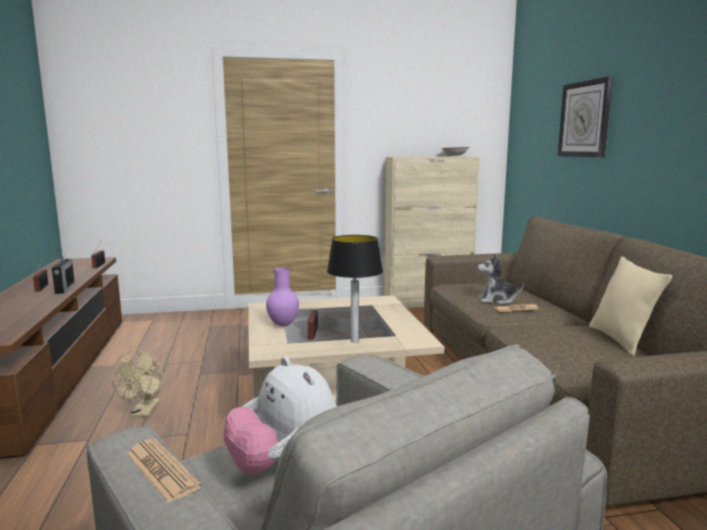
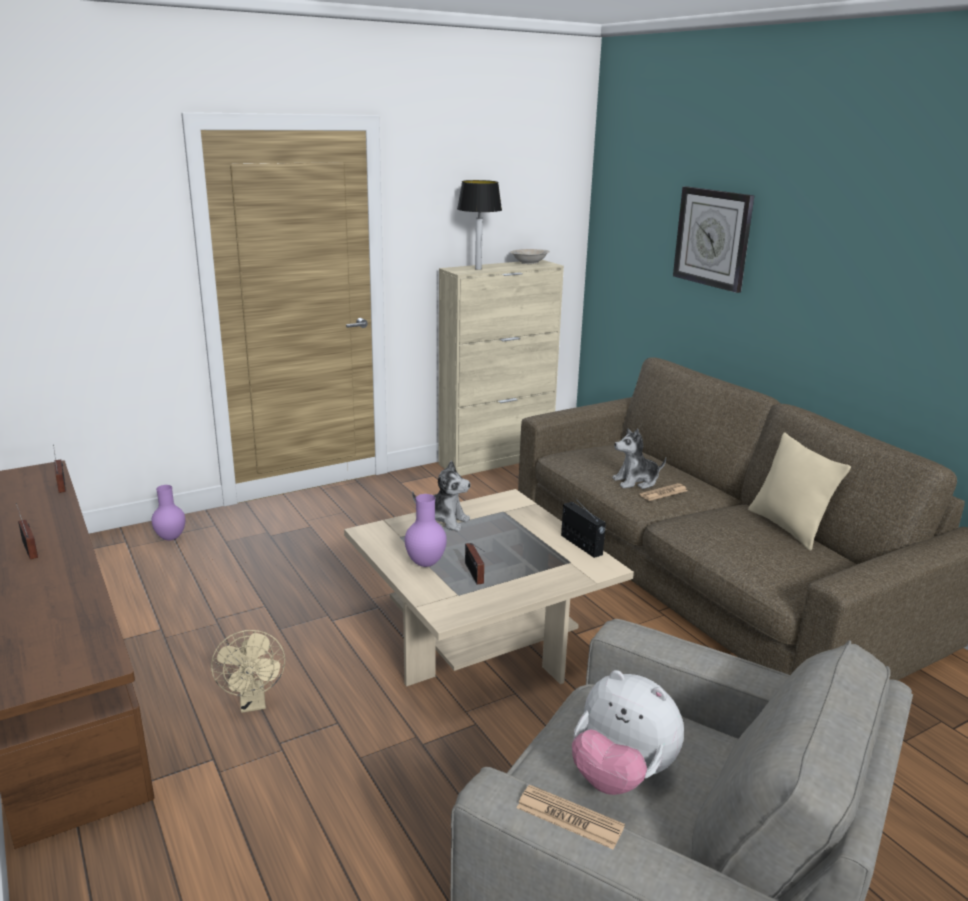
camera: 20 degrees left, 10 degrees up
(64, 288) = (71, 546): radio -> radio (582, 545)
(180, 320) = (171, 538): none -> purple vase
(321, 305) = (443, 521): none -> plush toy
(355, 340) = (532, 578): table lamp -> table lamp (478, 269)

